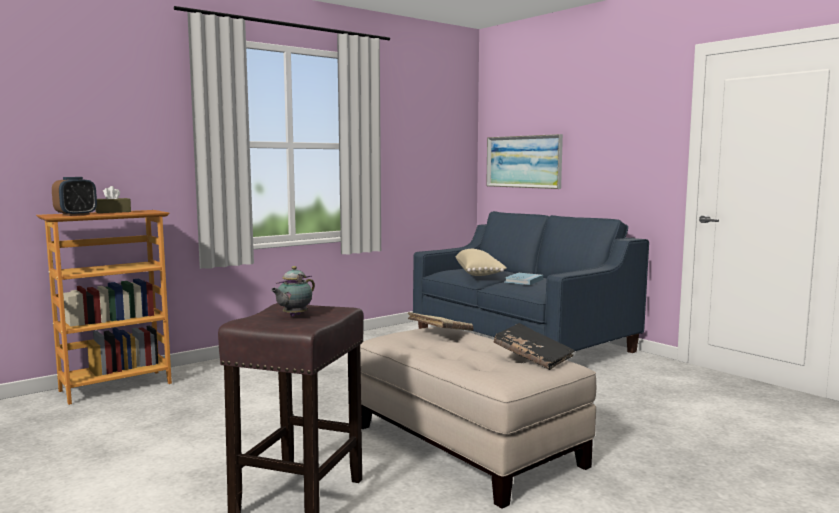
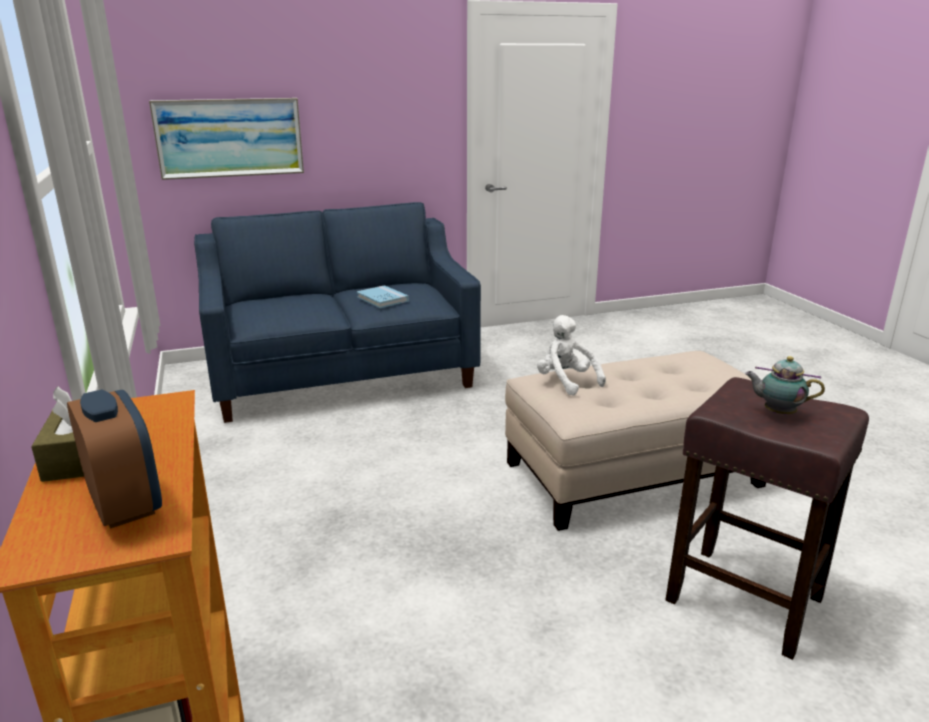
camera: 70 degrees left, 15 degrees up
(293, 316) = (777, 413): teapot -> teapot turned 150 degrees clockwise
(440, 333) = (566, 382): beige book -> white plush toy
(479, 273) = (301, 309): beige pillow -> none
(533, 358) = (686, 361): black book -> none

